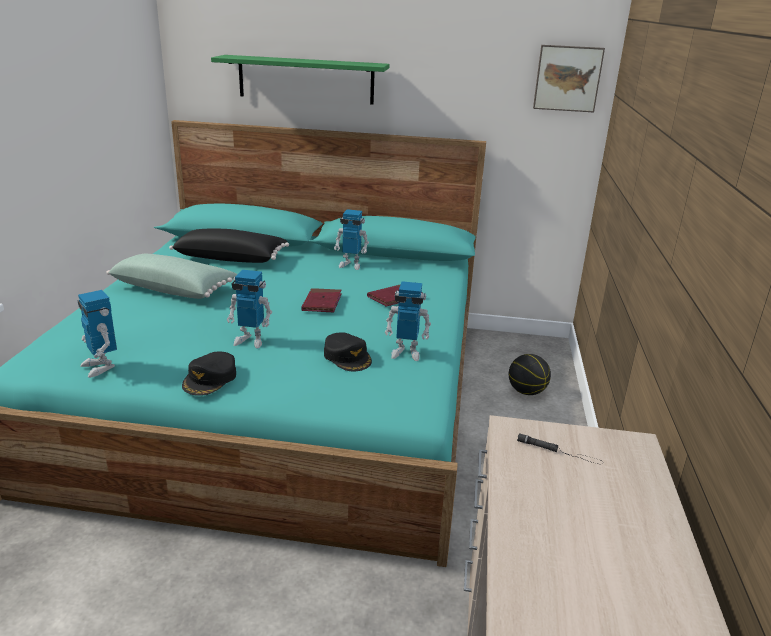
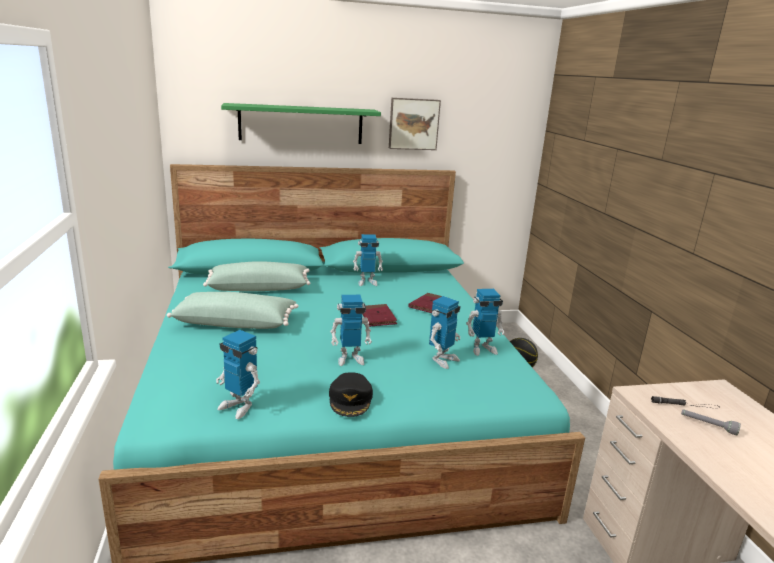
camera: 20 degrees left, 5 degrees down
(231, 258) = (259, 288): black pillow -> green pillow
(347, 357) = (442, 360): black cap -> toy robot
(559, 479) = (708, 425): none -> grey flashlight
(567, 78) = (513, 119): picture -> picture (413, 124)

